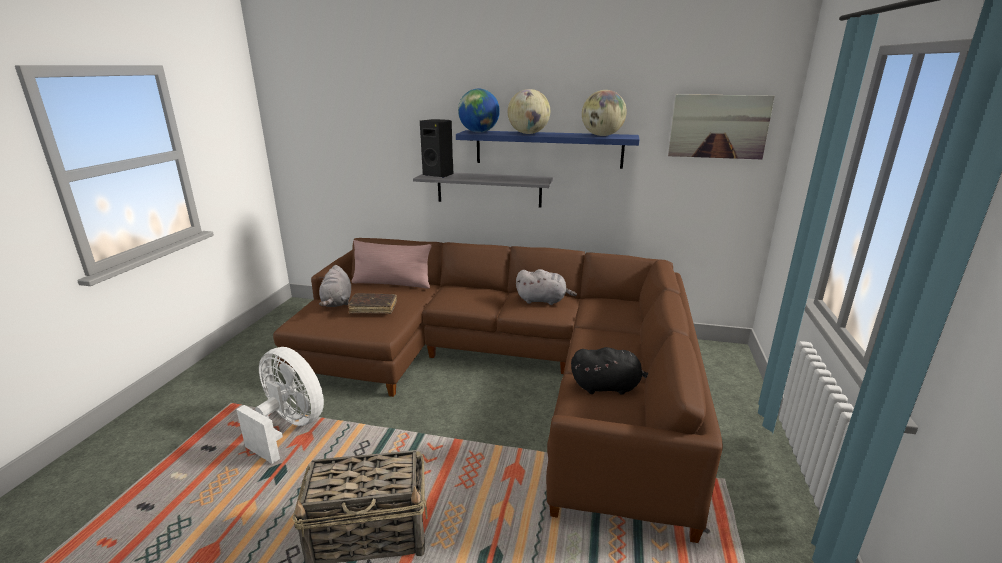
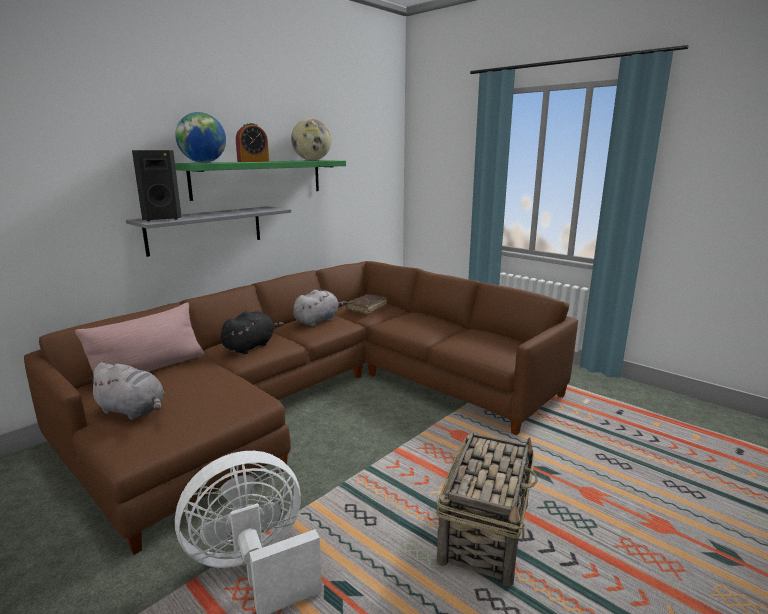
camera: 60 degrees left, 5 degrees down
(373, 308) = (199, 390): brown book -> brown book (366, 308)
(528, 133) = (253, 161): globe -> alarm clock
(548, 149) = (259, 178): blue shelf -> green shelf
(608, 387) = (468, 337): black plush toy -> black plush toy (250, 346)
(718, 126) = (370, 151): picture -> none

